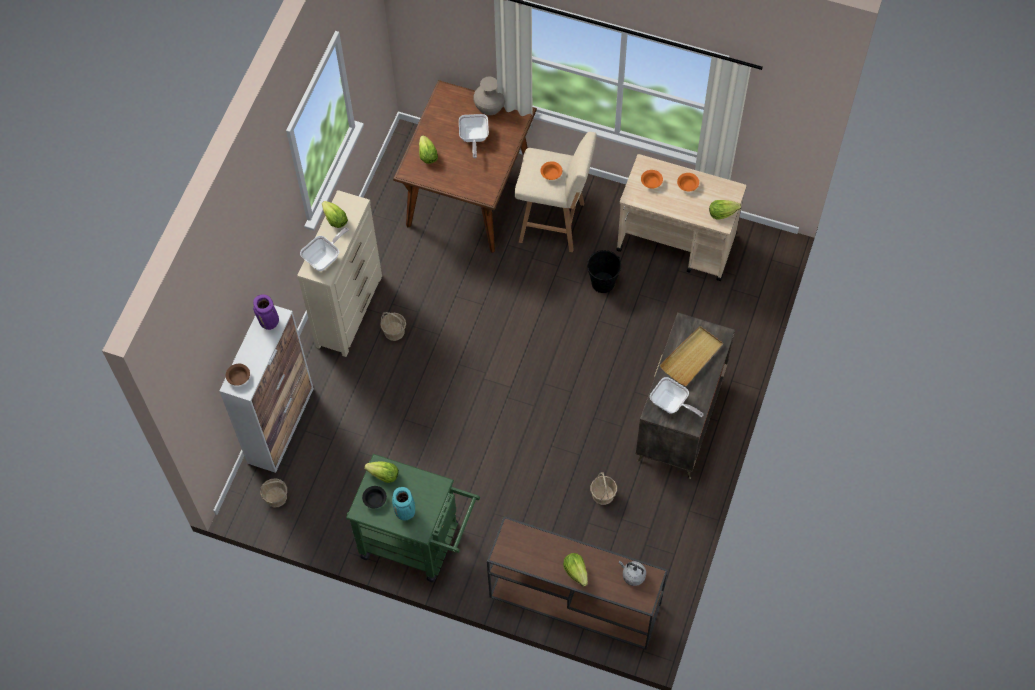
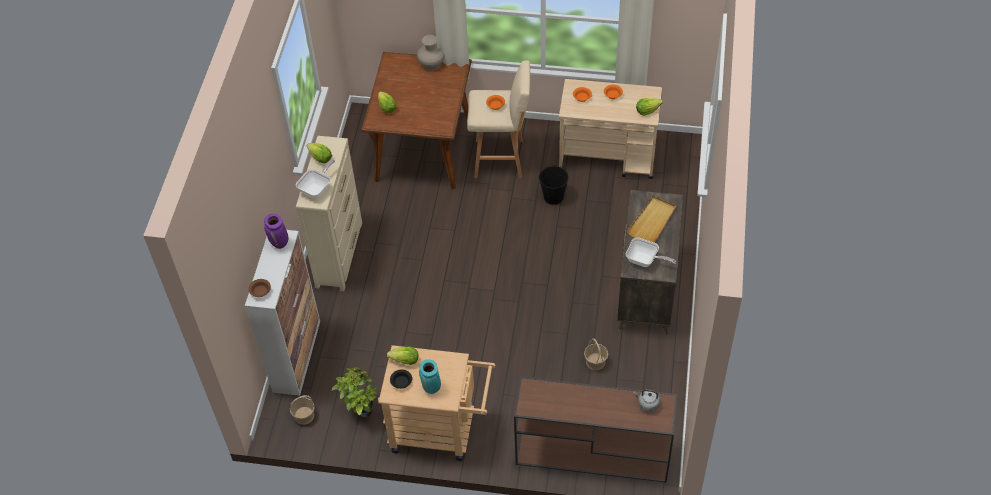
camera: 10 degrees left, 10 degrees down
(337, 503) = (361, 410): none -> potted plant
(394, 331) = (382, 264): basket -> none
(418, 543) = (441, 430): green cart -> beige cart
(473, 138) = (423, 89): frying pan -> none
(576, 571) = (596, 410): lettuce -> none

